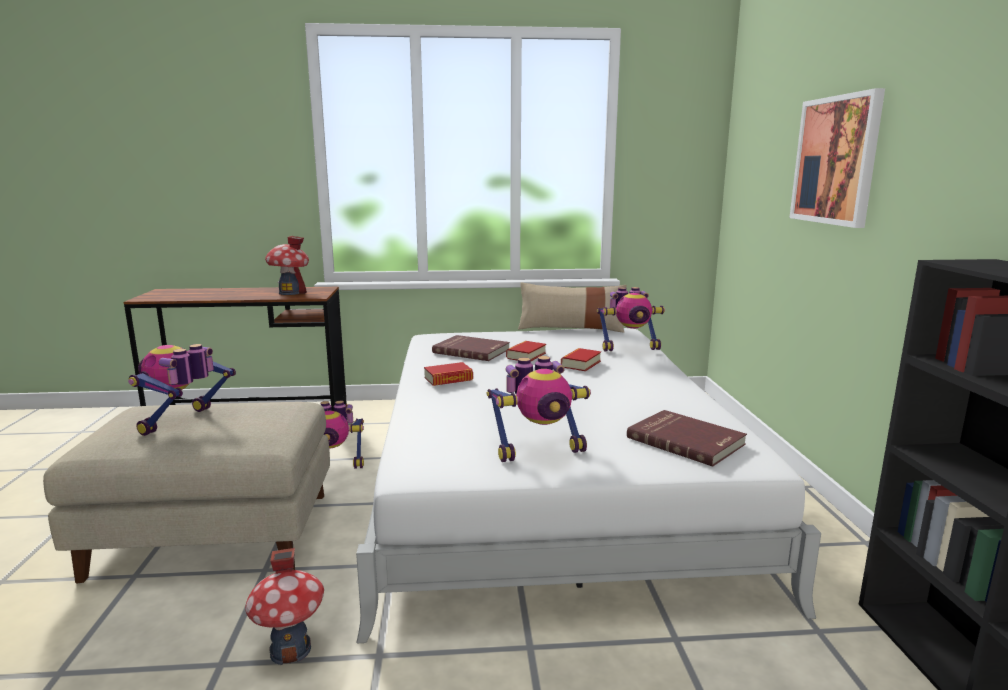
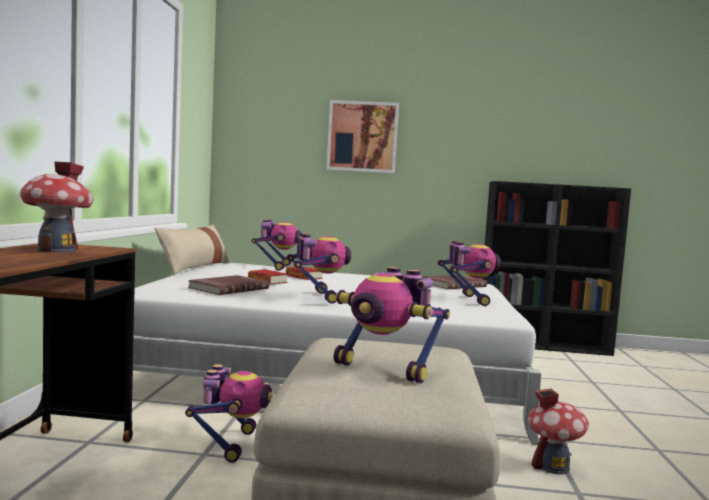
camera: 80 degrees left, 10 degrees down
(448, 379) = (317, 297): book -> toy robot

